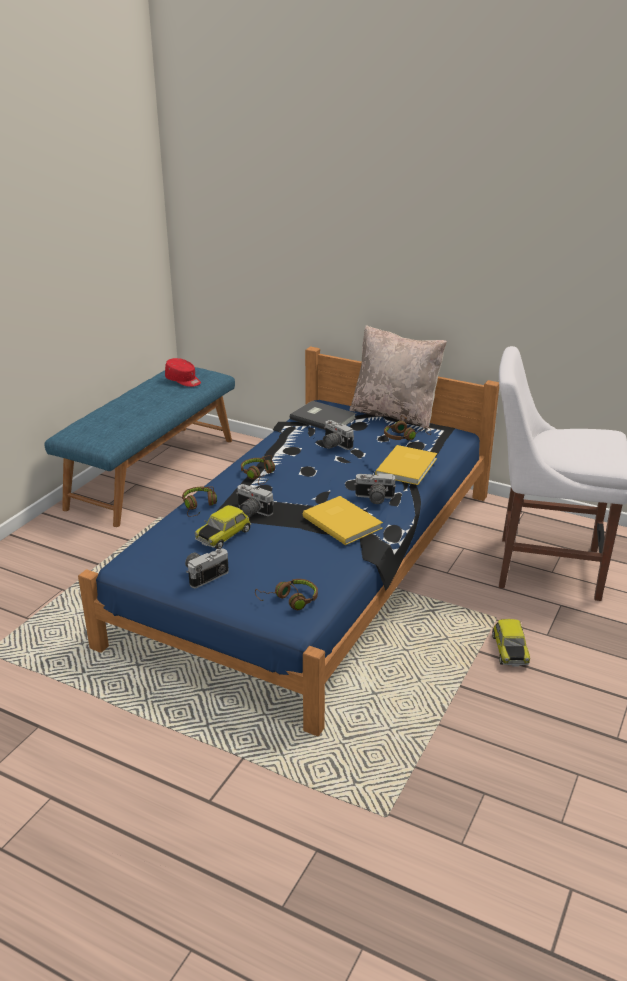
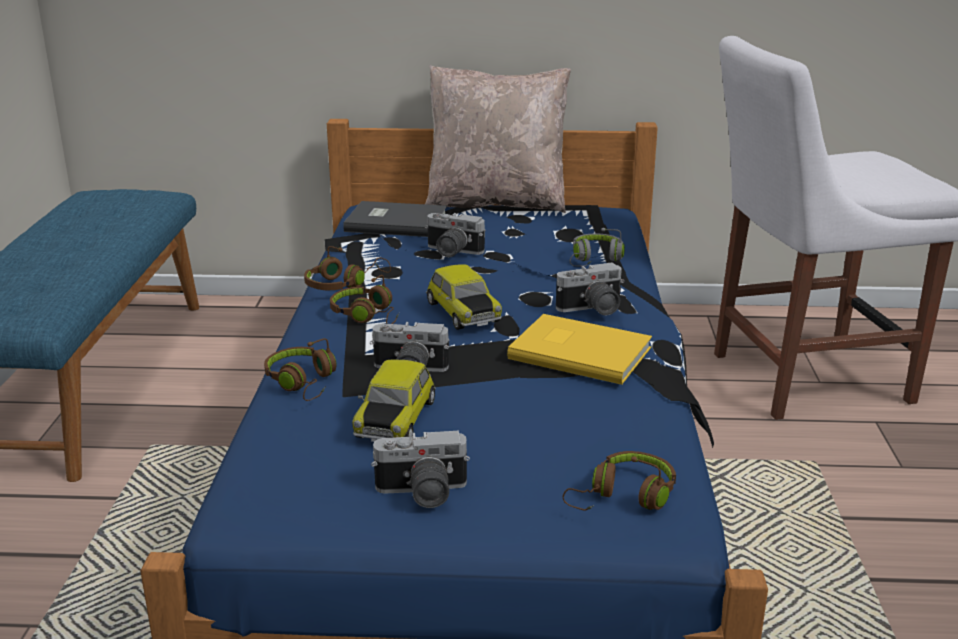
camera: 25 degrees left, 5 degrees down
(183, 380) = (114, 208): red cap -> none
(204, 574) = (422, 494): camera -> camera turned 120 degrees counterclockwise
(404, 437) = (544, 225): brown headphones -> brown headphones (343, 284)
(408, 467) = (595, 259): yellow book -> grey headphones
(509, 650) = (878, 503): toy car -> toy car (462, 313)

